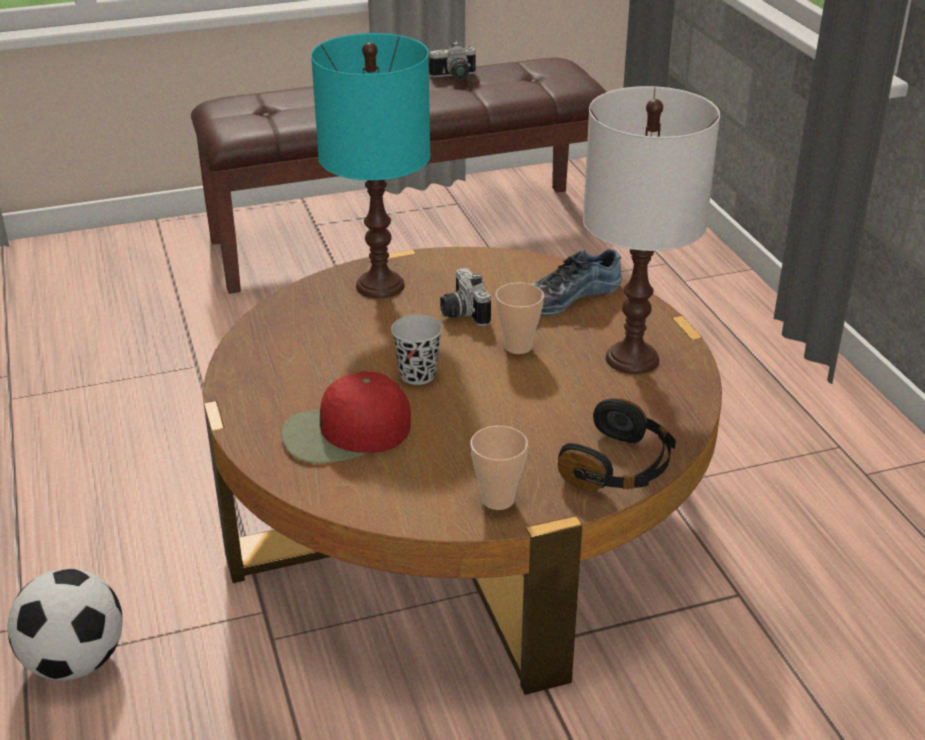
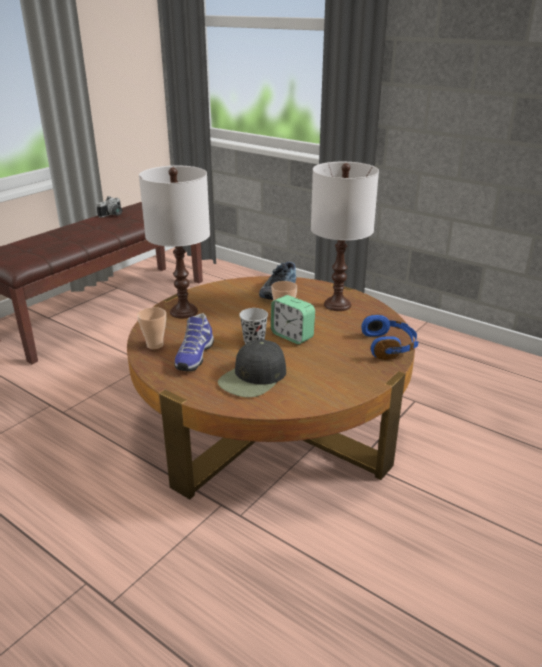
camera: 35 degrees left, 5 degrees down
(74, 662) = (141, 583): football -> none
(307, 365) = (193, 356): none -> shoe
(345, 433) = (253, 378): red cap -> black cap
(380, 286) = (184, 312): turquoise table lamp -> white table lamp
(461, 313) = (239, 311): camera -> none
(486, 387) = (292, 336): none -> alarm clock
(498, 500) = (359, 377): cup -> cup (155, 345)
(619, 467) = (389, 346): black headphones -> blue headphones

